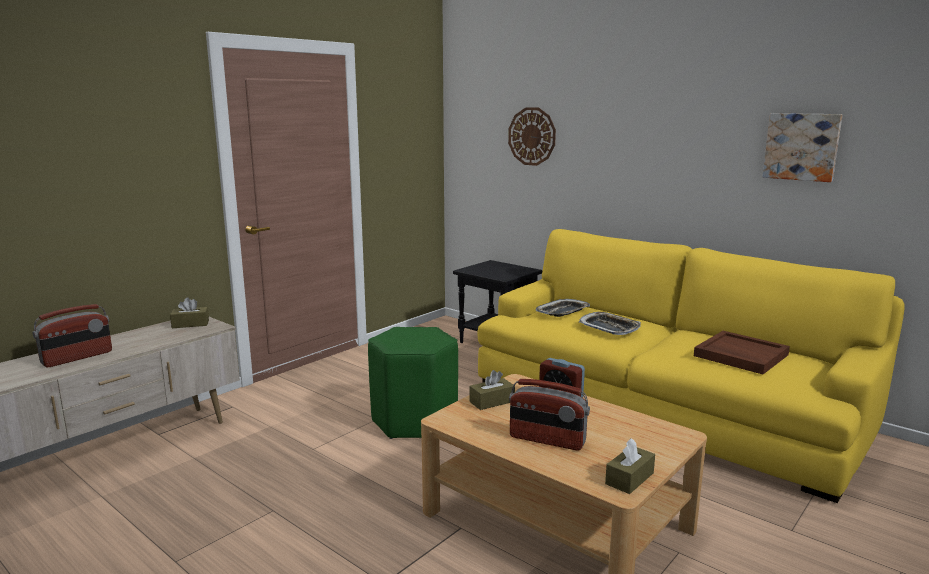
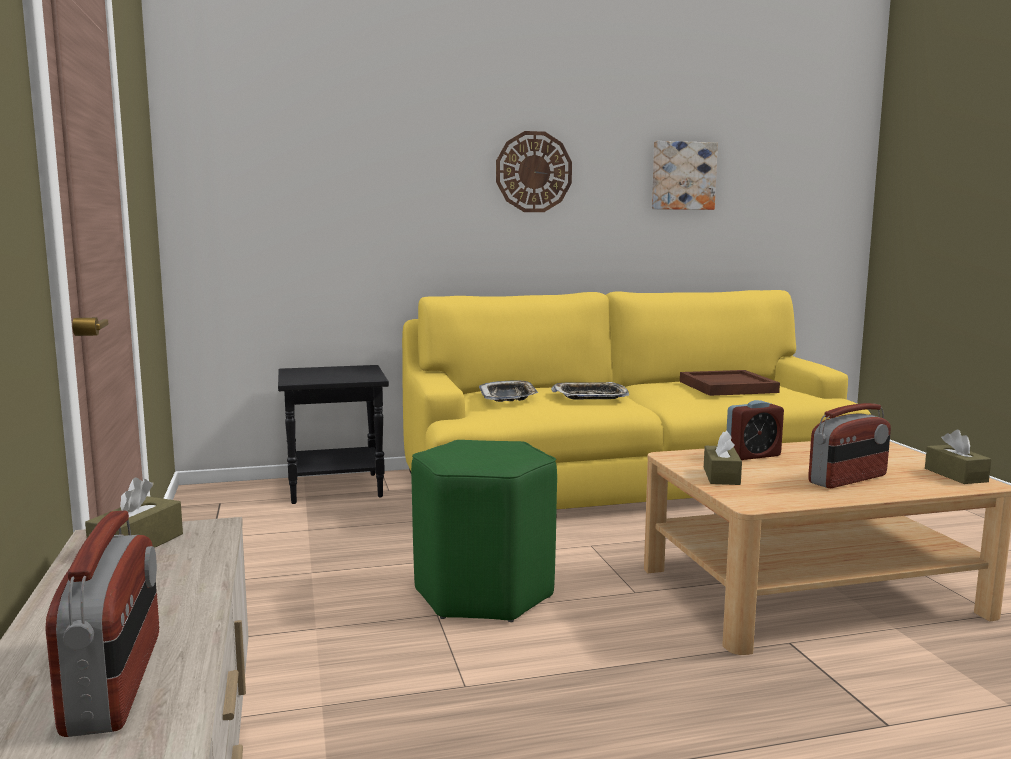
camera: 55 degrees left, 5 degrees down
(532, 136) = (344, 171): wall clock -> wall clock (533, 172)

